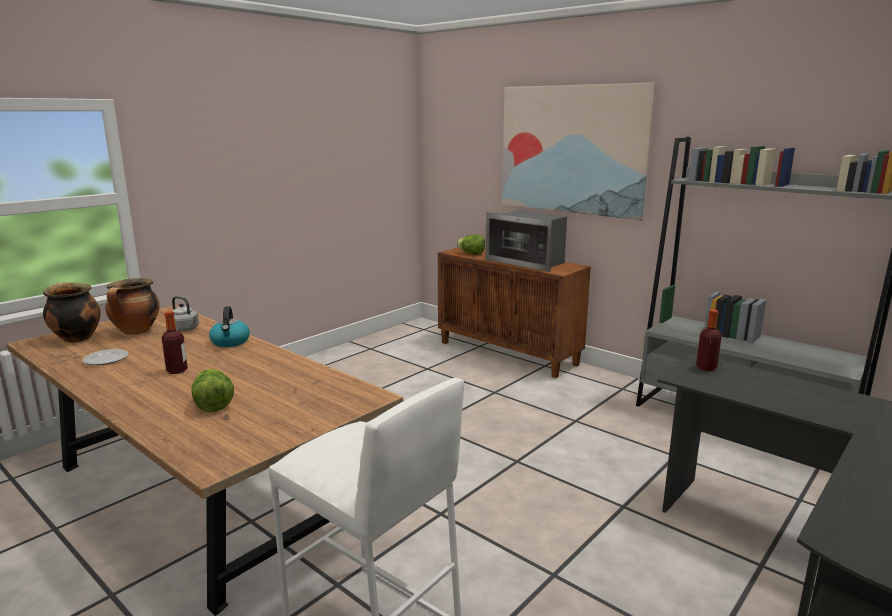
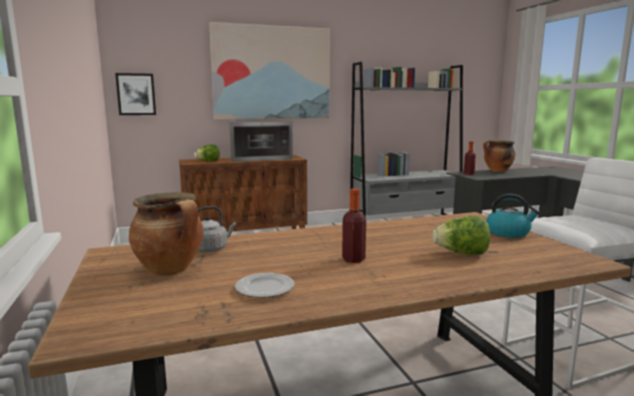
camera: 60 degrees left, 5 degrees down
(76, 338) = (126, 304): cooking pot -> cooking pot (497, 171)
(230, 342) = (291, 237): kettle -> kettle (508, 233)
(441, 169) = (136, 94): none -> picture

